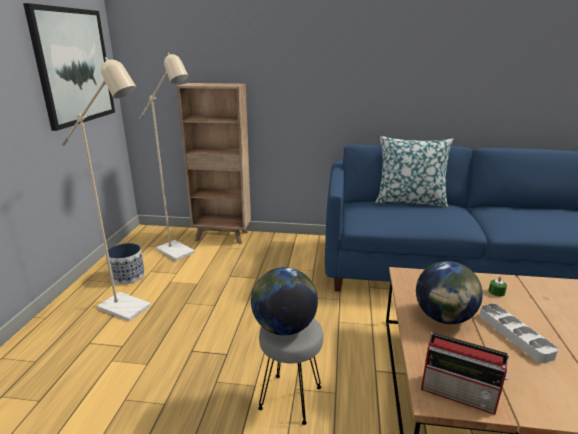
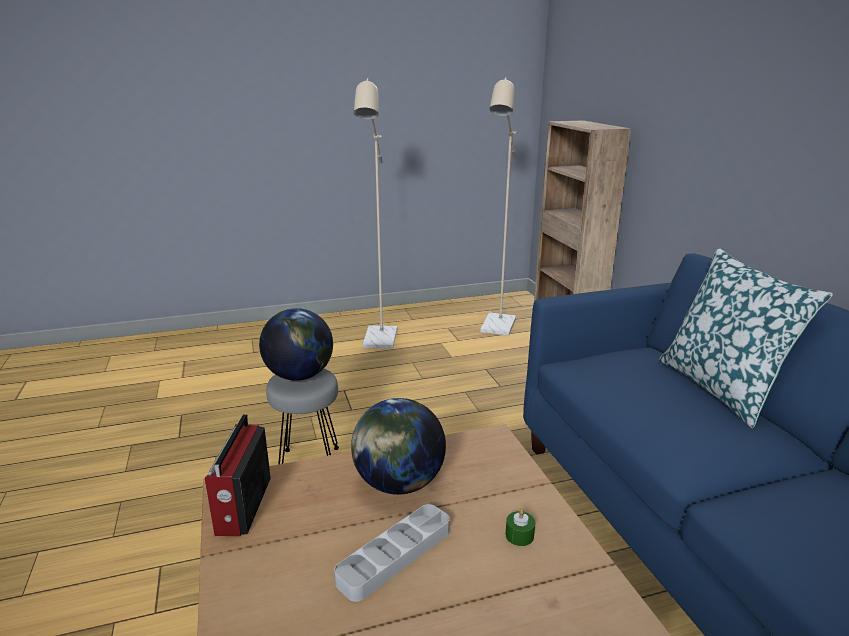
camera: 65 degrees right, 0 degrees up
(74, 66) = (465, 90): picture -> none
(127, 276) = (428, 321): planter -> none

